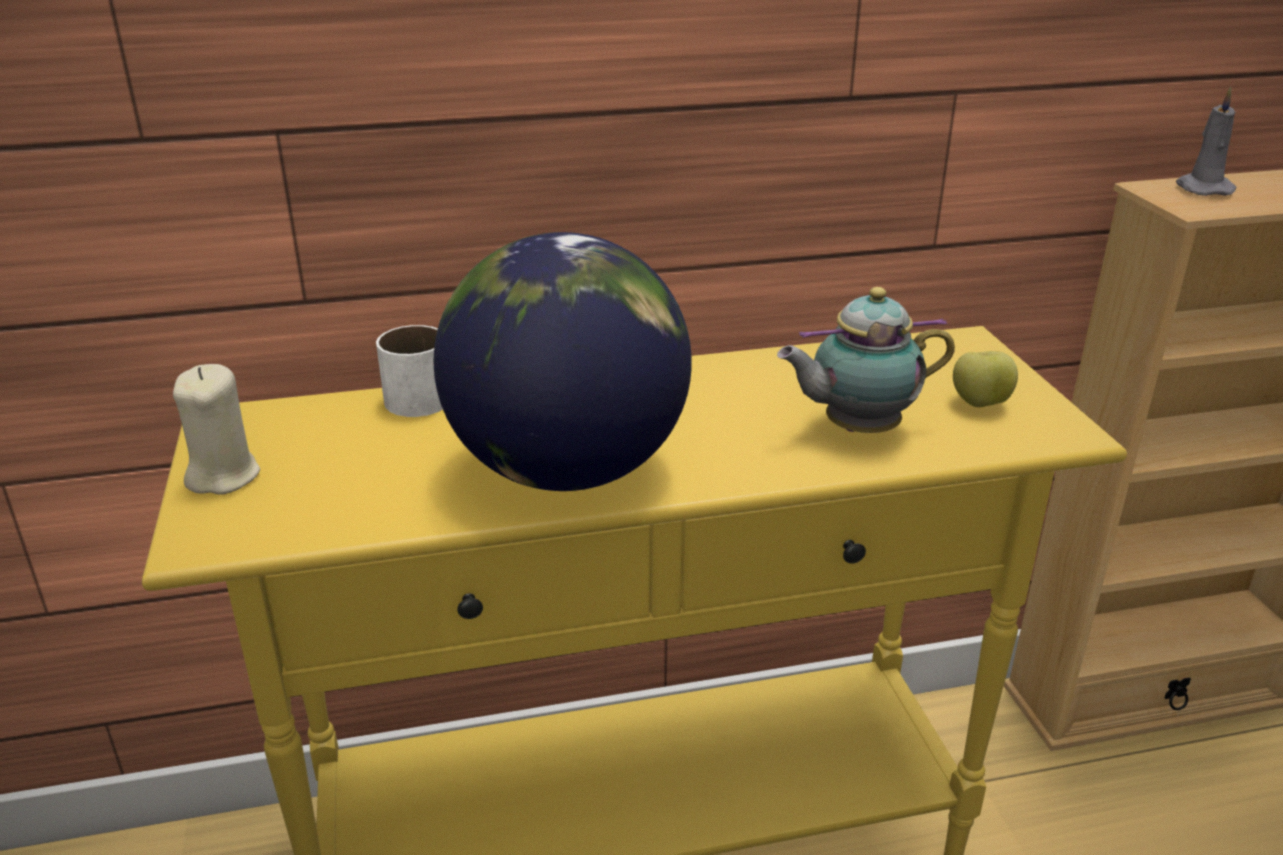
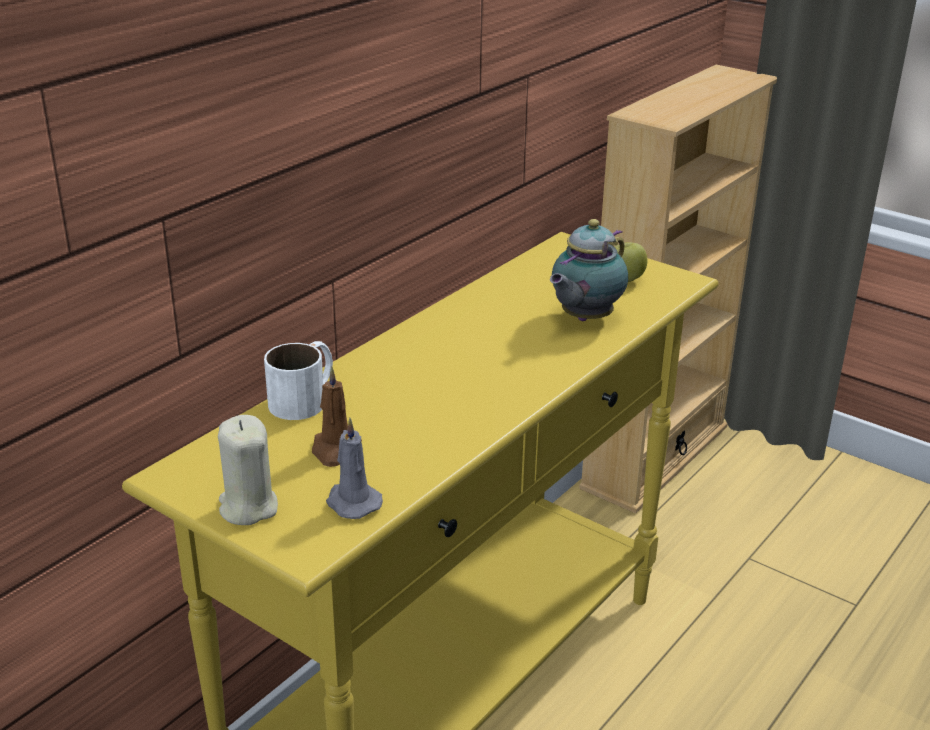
camera: 40 degrees left, 0 degrees up
(378, 458) = (335, 450): none -> brown candle
(567, 471) = (466, 407): globe -> none
(1202, 188) = (656, 108): grey candle -> grey candle (352, 502)

